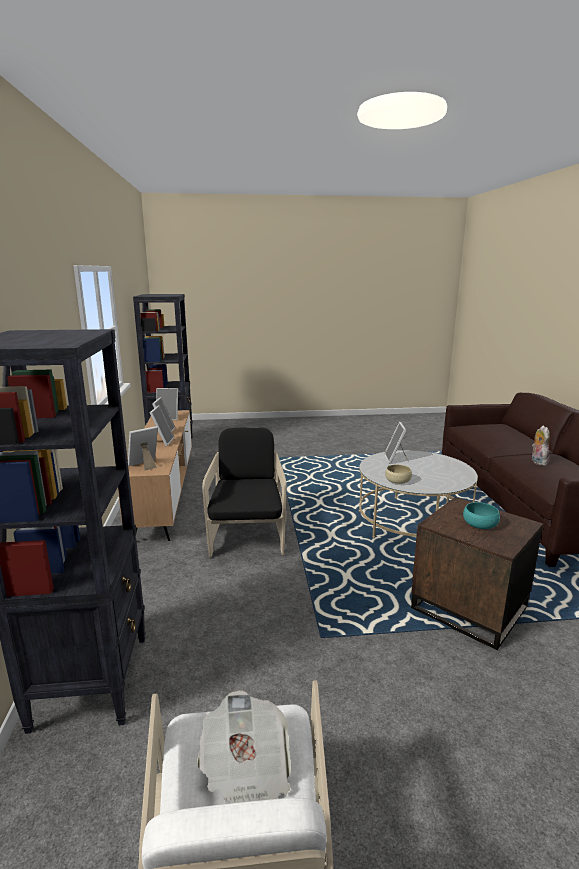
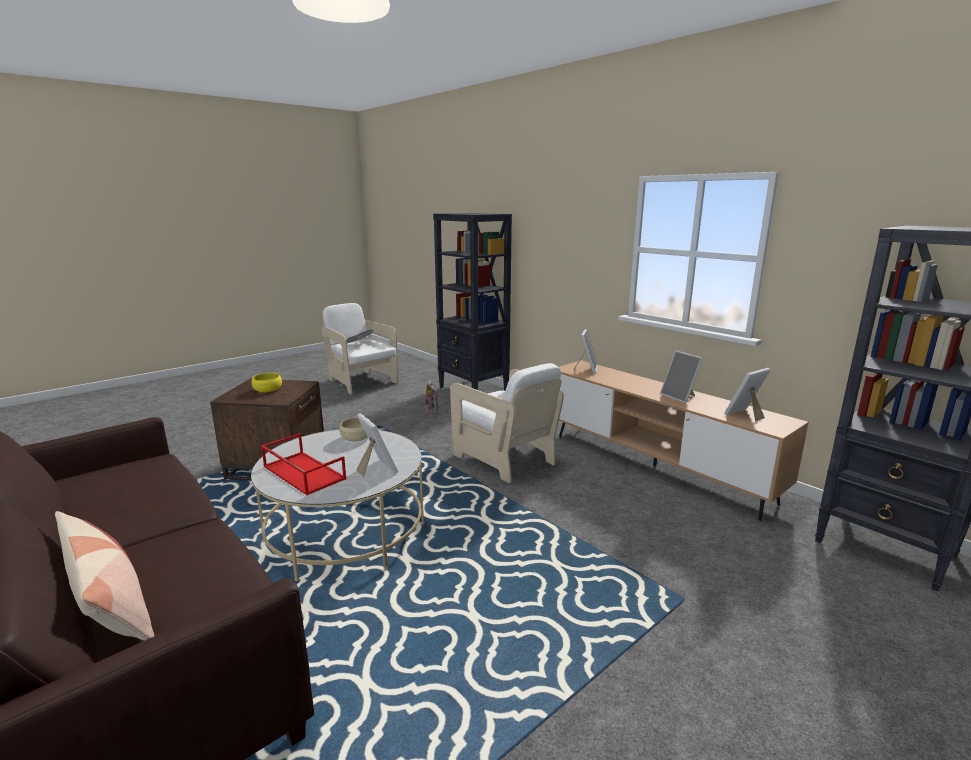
camera: 145 degrees right, 0 degrees up
(162, 442) = (641, 387): picture frame -> none
(247, 536) = (505, 458): black armchair -> white armchair
(442, 467) = (302, 472): none -> red tray
(480, 524) = (268, 390): turquoise bowl -> yellow bowl
(514, 432) = (110, 605): none -> pillow
(537, 462) = (142, 494): plush toy -> plush toy (432, 411)

